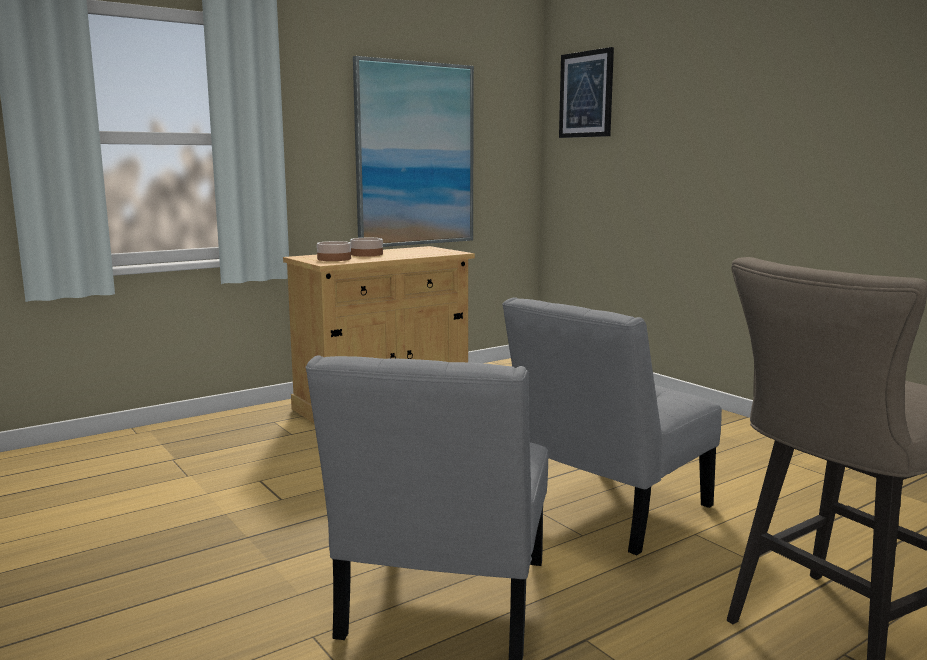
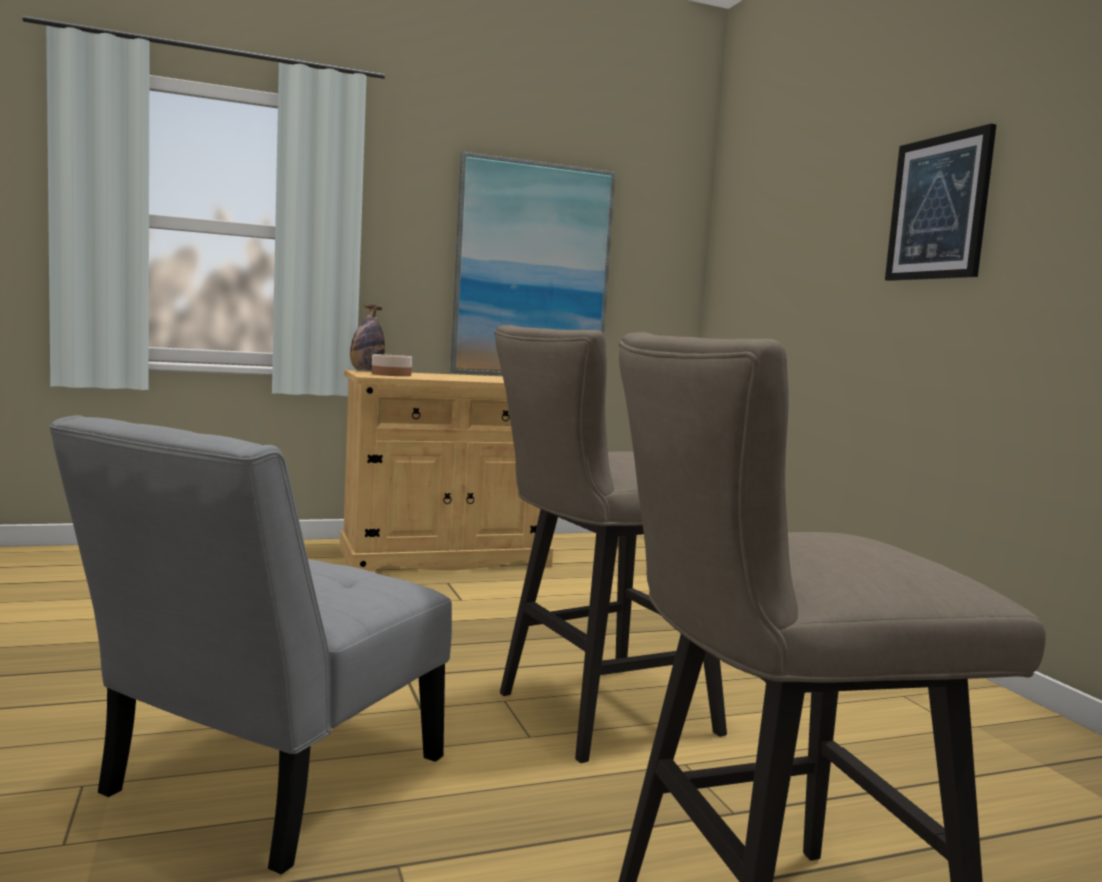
camera: 15 degrees right, 5 degrees down
(304, 256) = (366, 371): none -> bottle
(366, 254) = (438, 375): bowl -> none
(586, 94) = (752, 209): picture -> picture (939, 208)
(607, 511) = (592, 714): grey chair -> beige stool

